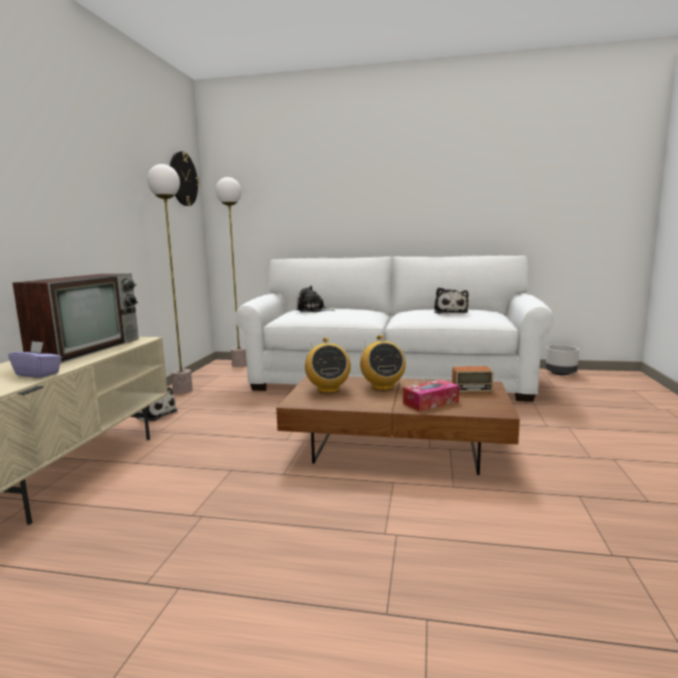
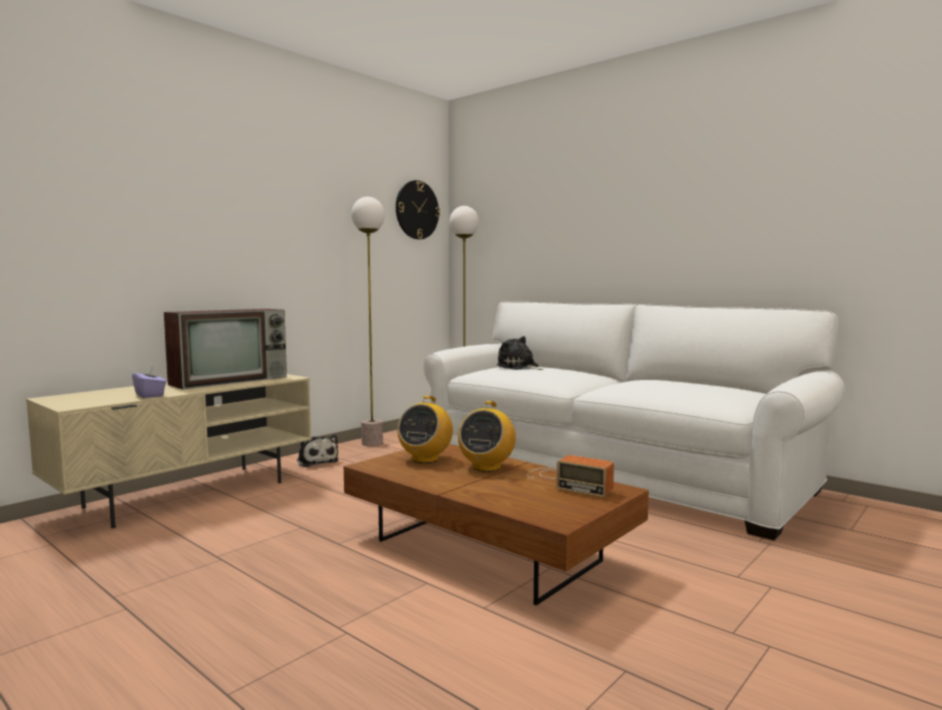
camera: 30 degrees right, 5 degrees down
(430, 402) = (501, 494): tissue box -> none
(450, 312) = (678, 387): plush toy -> none
(561, 373) = (899, 513): grey planter -> none

